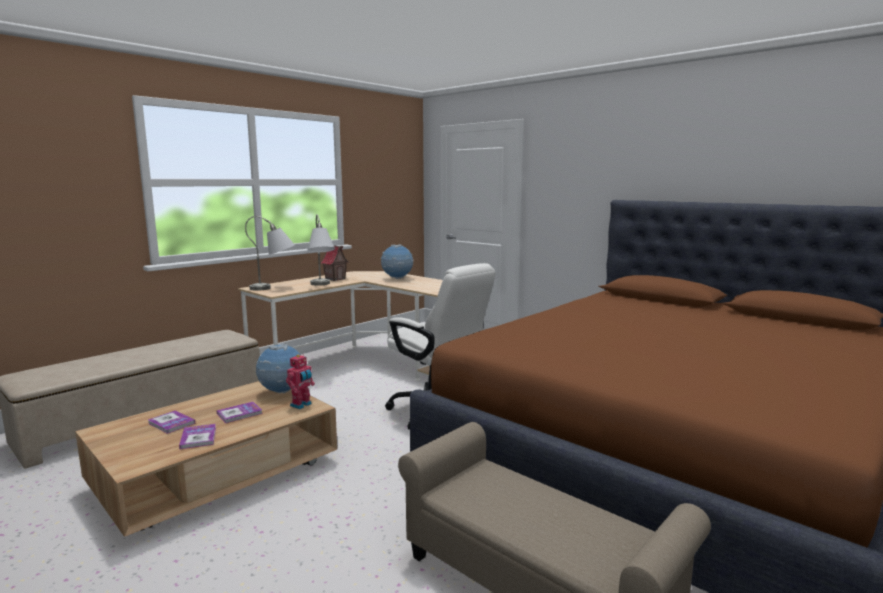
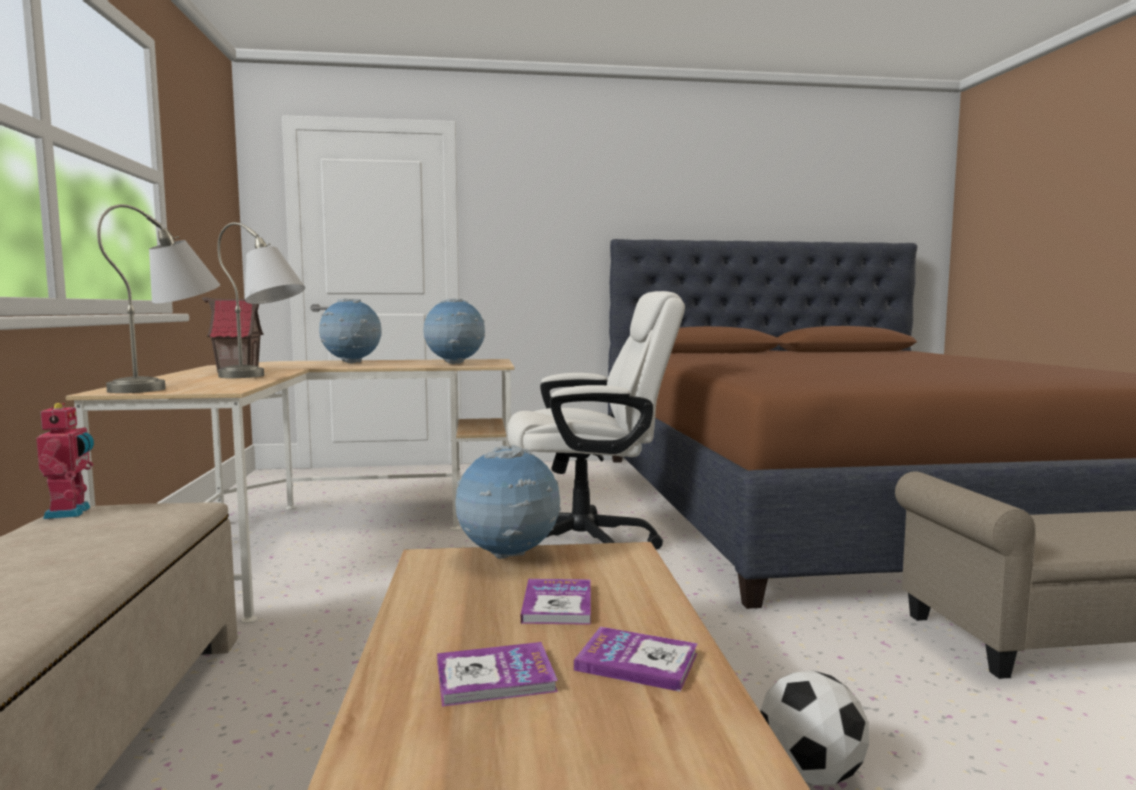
camera: 50 degrees left, 5 degrees down
(263, 523) = (811, 773): none -> football
(301, 405) = (601, 556): toy robot -> toy robot (71, 512)
(428, 288) = (455, 364): none -> globe

